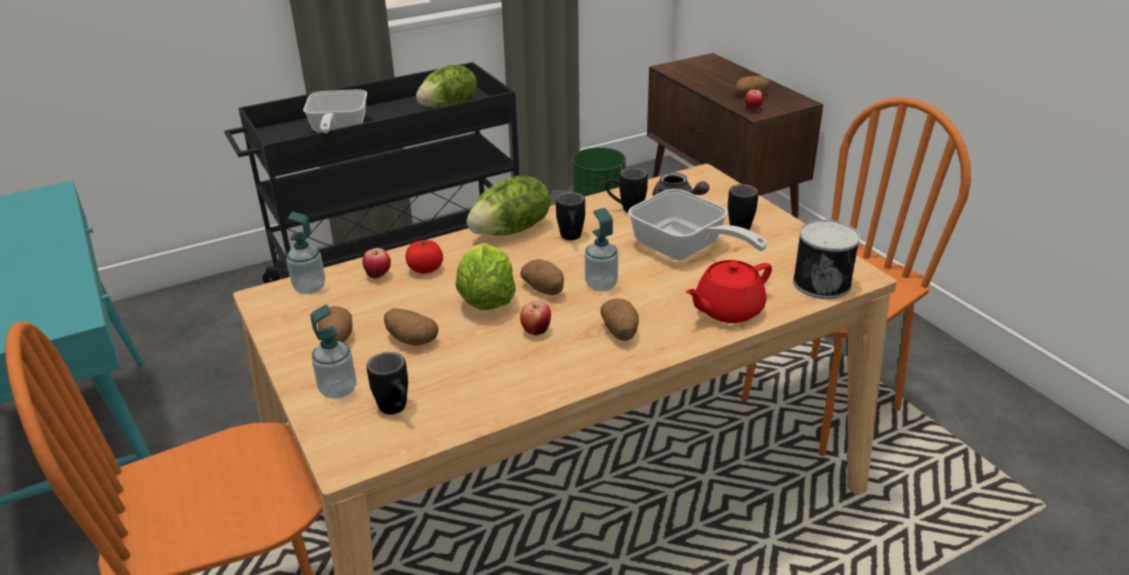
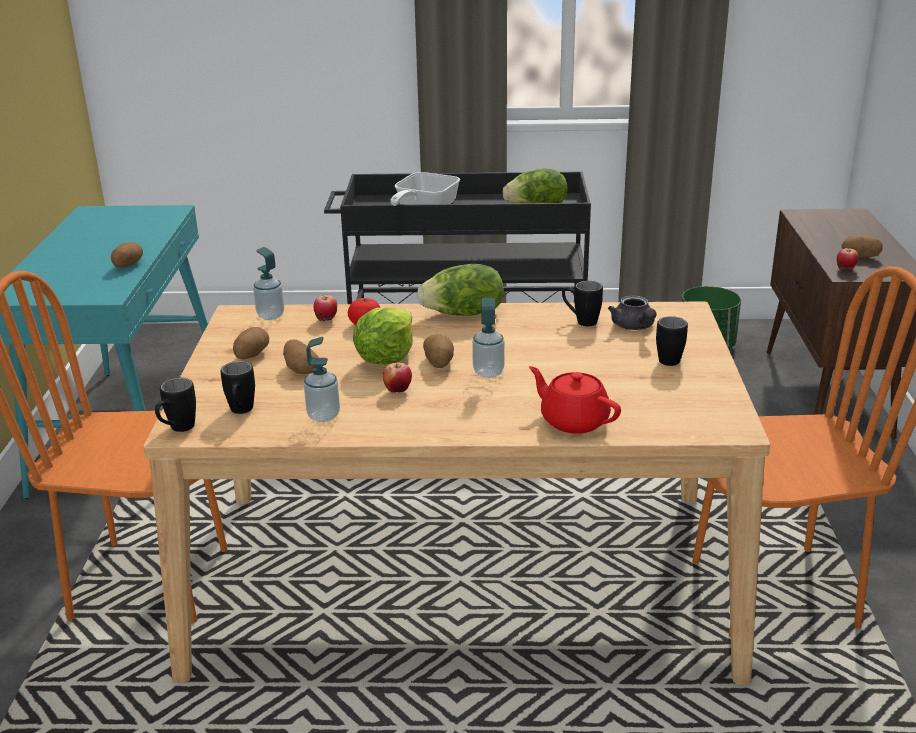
camera: 30 degrees right, 5 degrees down
(338, 390) = (218, 387): soap dispenser -> soap dispenser (323, 416)
(571, 239) = (505, 332): black mug -> black mug (177, 430)
(620, 332) = (462, 410): potato -> potato (128, 265)
(685, 249) = (594, 365): frying pan -> none
(727, 310) = (573, 420): red teapot -> red teapot turned 45 degrees clockwise
(822, 282) = (690, 425): can -> none

